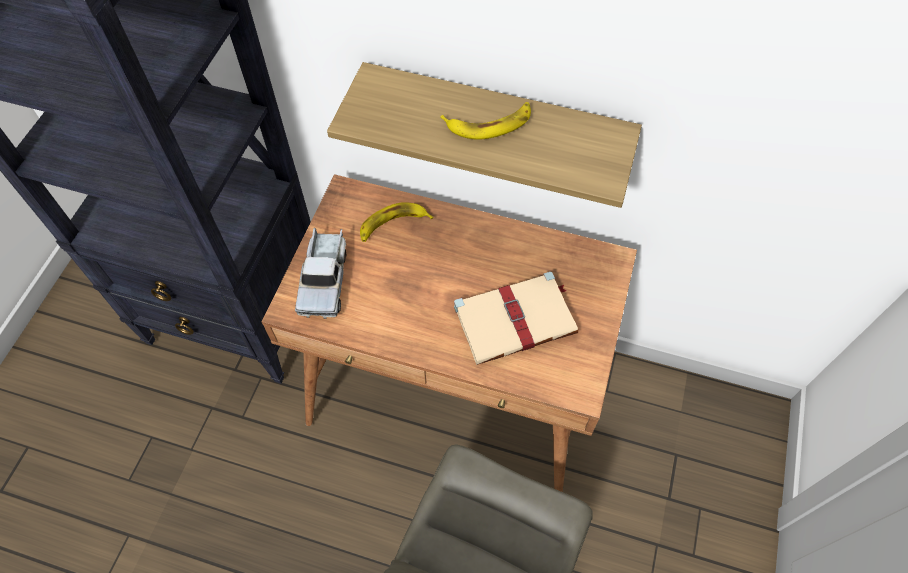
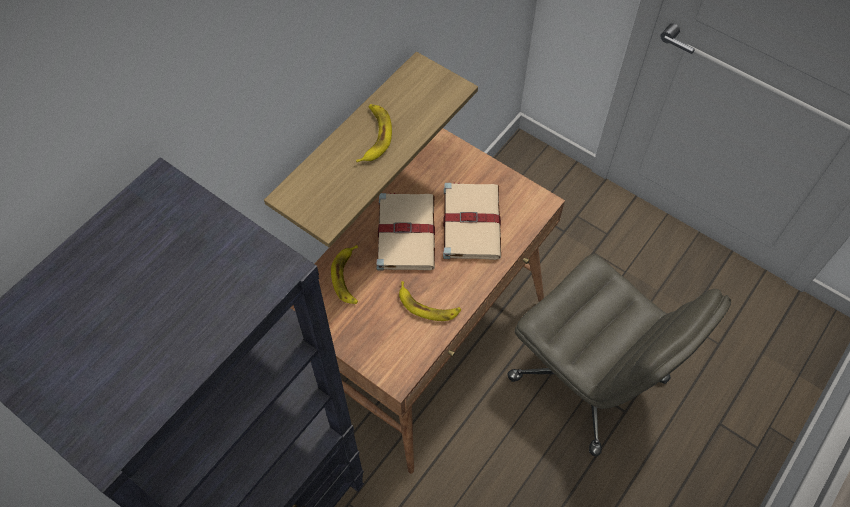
camera: 70 degrees left, 0 degrees up
(324, 279) = (380, 343): toy truck -> none
(386, 310) = (428, 305): none -> banana
(473, 258) = (405, 232): none -> beige book

